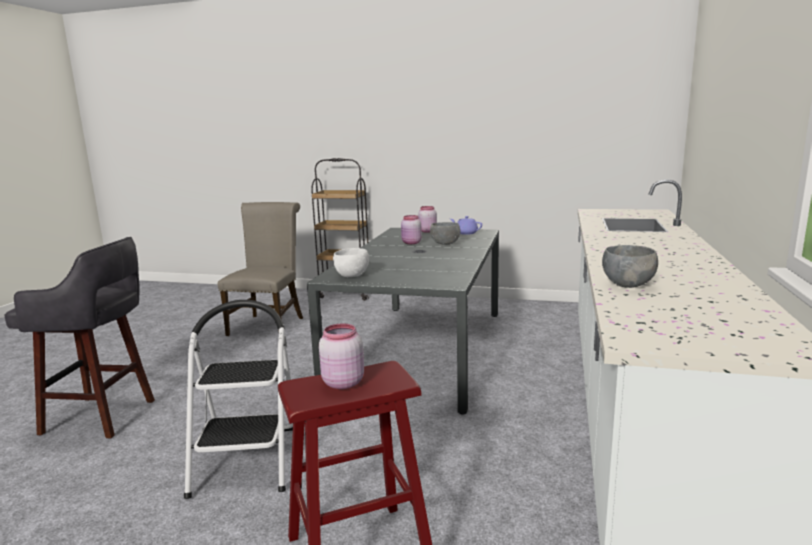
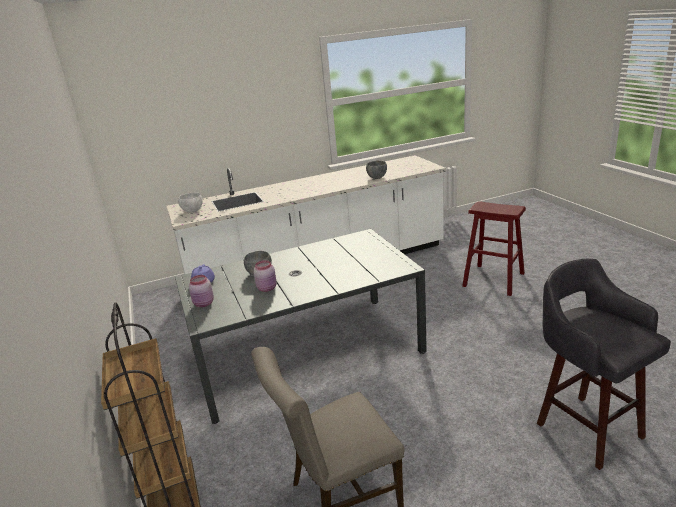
camera: 125 degrees left, 10 degrees up
(249, 458) = (500, 334): step ladder -> none
(342, 382) = (498, 208): pink jar -> none
(352, 276) = (390, 263): white bowl -> white bowl (192, 211)

